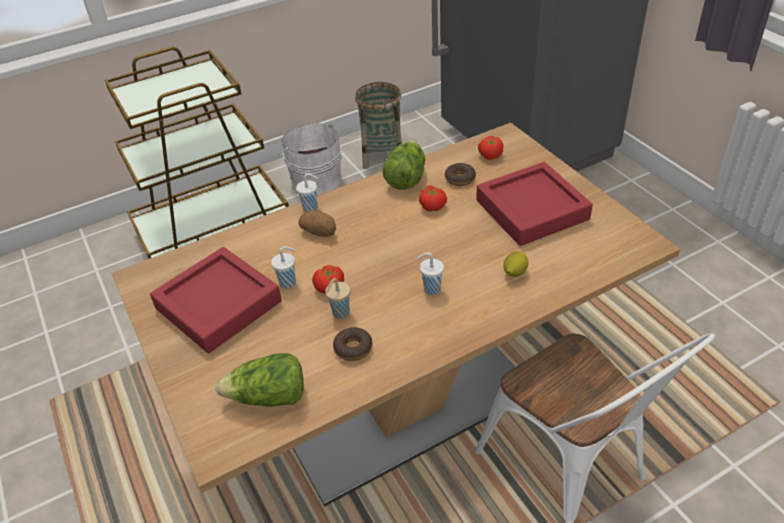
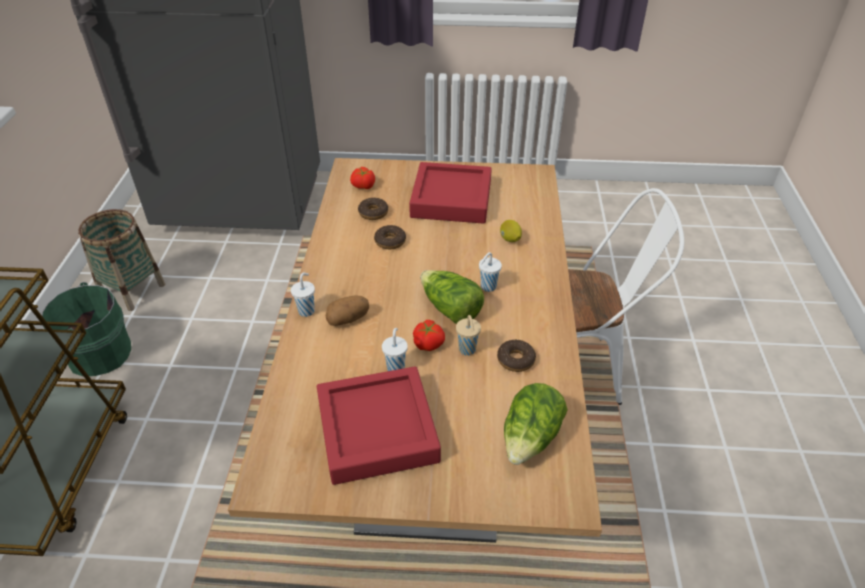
camera: 60 degrees left, 0 degrees up
(315, 181) = (97, 354): white bucket -> green bucket
(405, 177) = (335, 238): lettuce -> lettuce (450, 309)
(433, 206) = (390, 241): tomato -> donut

